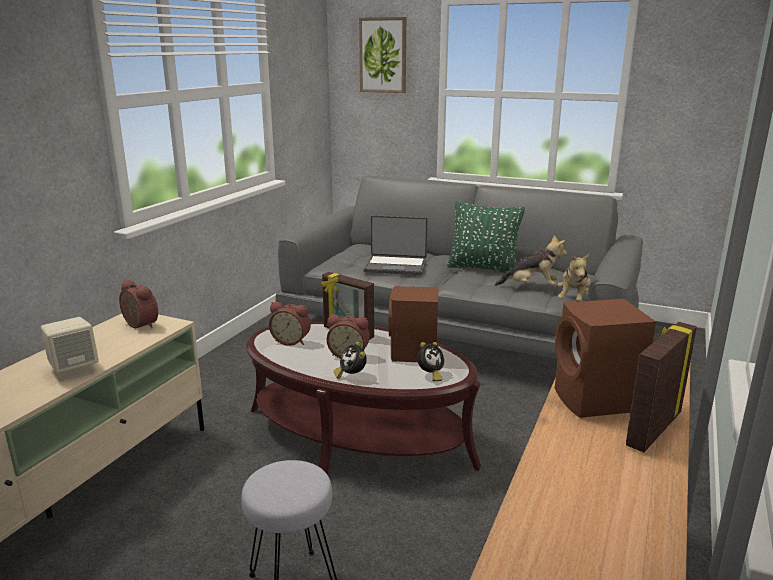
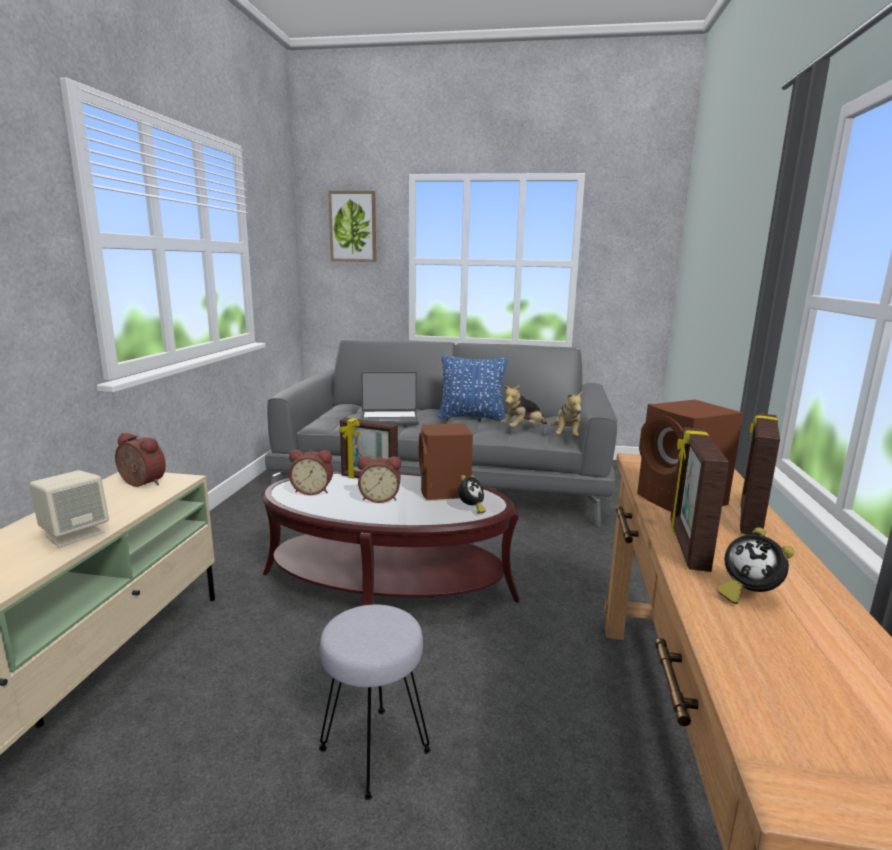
camera: 15 degrees left, 5 degrees down
(351, 375) = (392, 516): alarm clock -> alarm clock (747, 594)
(483, 268) = (472, 417): green pillow -> blue pillow
(531, 287) = (523, 429): plush toy -> plush toy turned 150 degrees clockwise
(559, 451) = (686, 545): none -> picture frame

